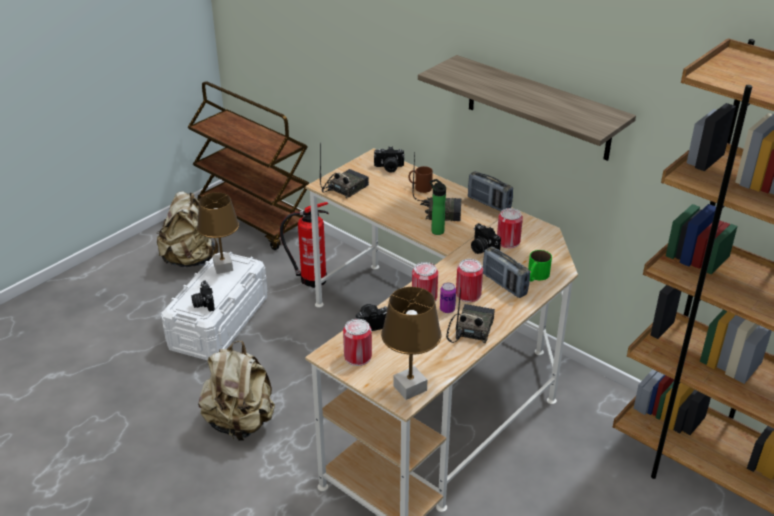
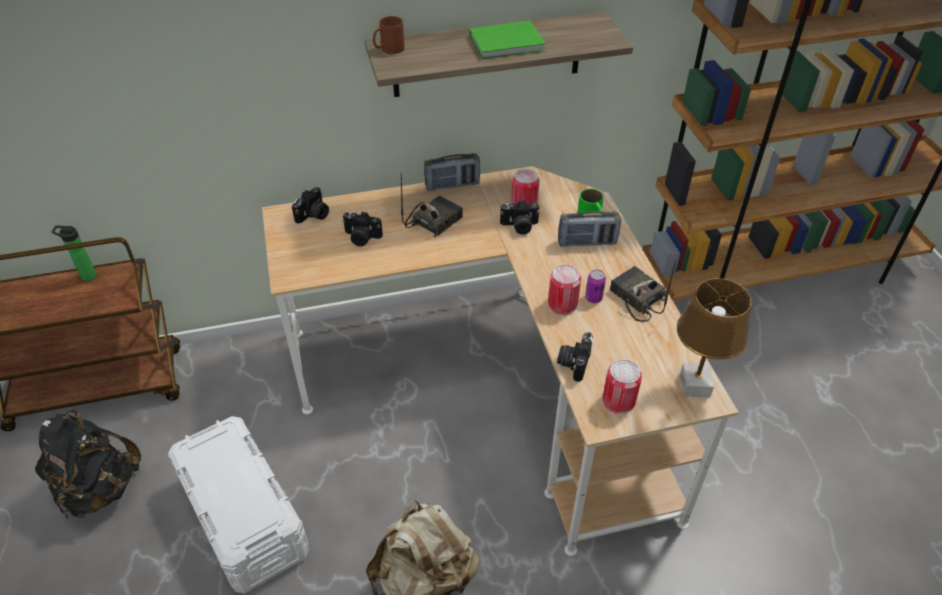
camera: 55 degrees left, 10 degrees up
(191, 260) = (99, 488): beige backpack -> black backpack
(203, 303) = (256, 510): camera -> camera (361, 238)
(223, 267) = (209, 457): brown table lamp -> none
(310, 279) = (260, 395): fire extinguisher -> none
(345, 188) = (312, 265): radio -> none
(419, 187) = (375, 213): brown mug -> brown mug (388, 50)
(436, 230) = (460, 240): bottle -> bottle (86, 276)
(468, 294) = (582, 272): can -> none
(527, 97) = (509, 43): none -> green book

